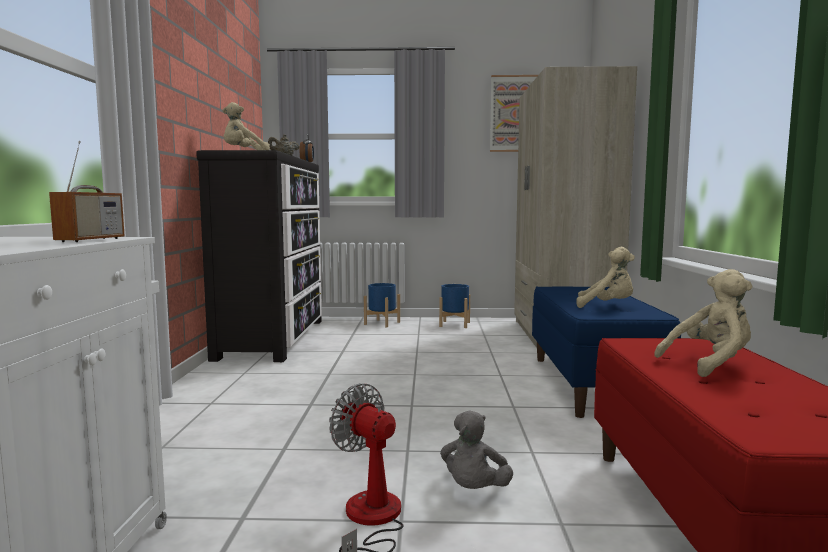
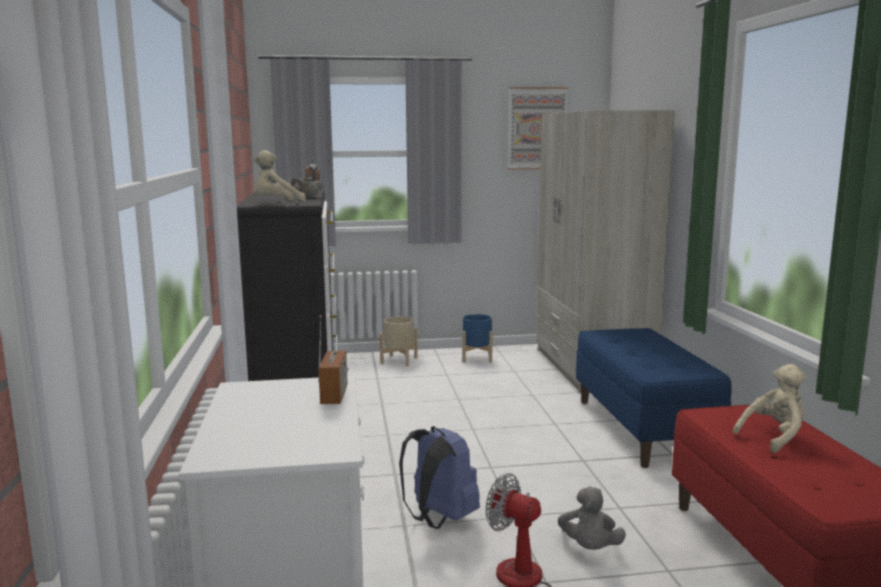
camera: 10 degrees left, 5 degrees up
(324, 446) = (439, 519): none -> blue backpack
(382, 323) = (399, 361): blue planter -> beige planter
(607, 306) = (662, 361): beige plush toy -> none

